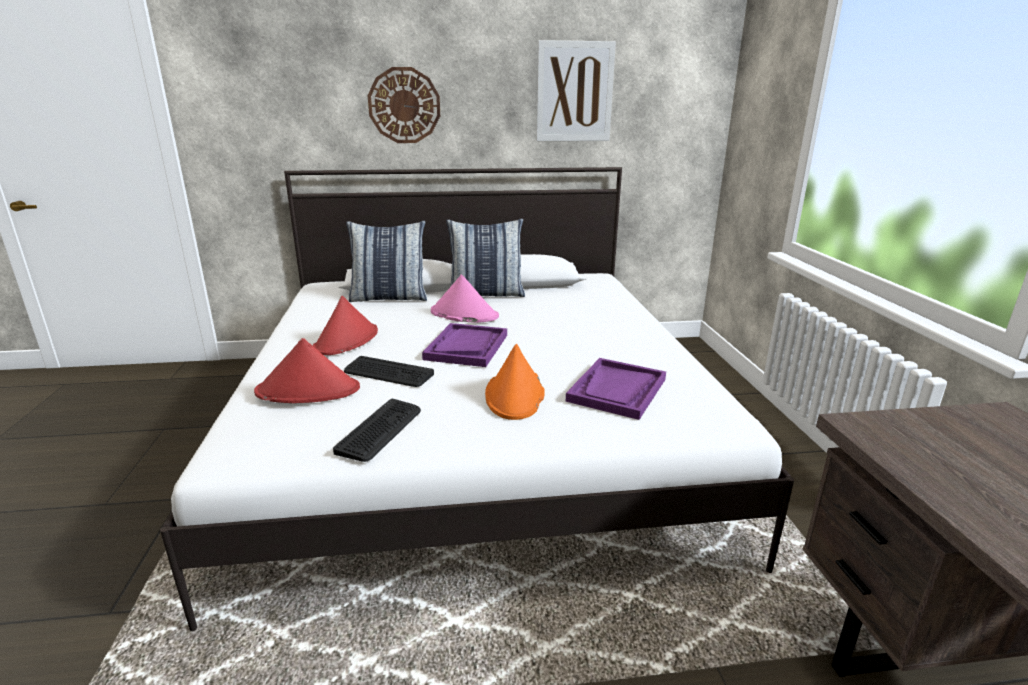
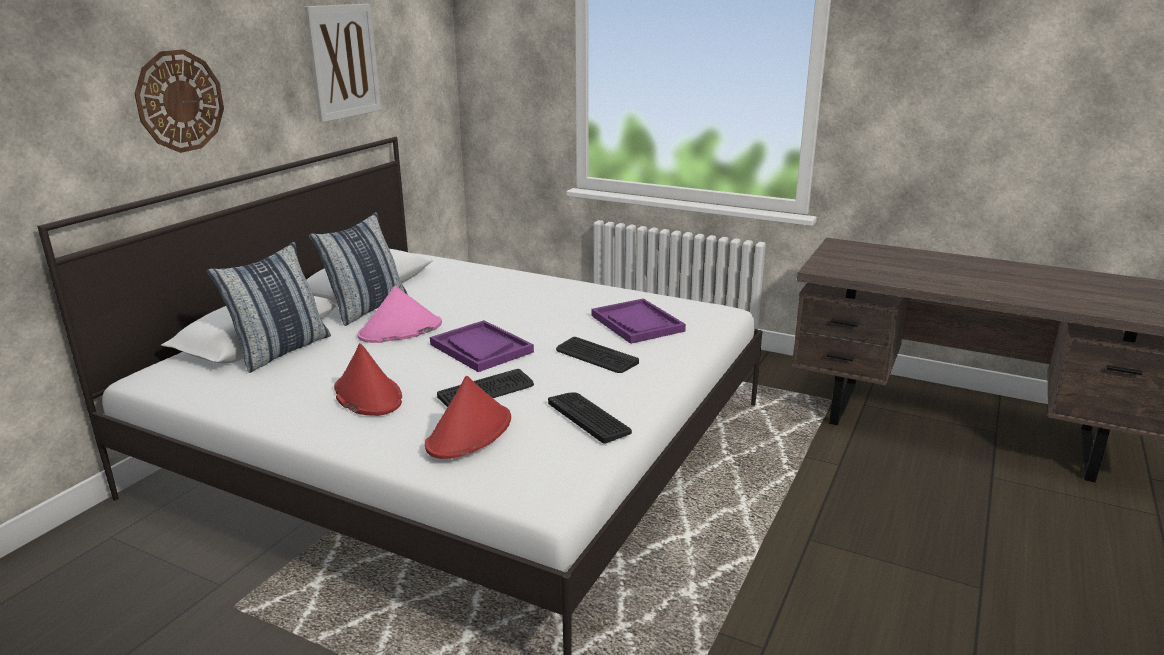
camera: 55 degrees left, 0 degrees up
(515, 395) = (596, 356): orange hat -> keyboard

